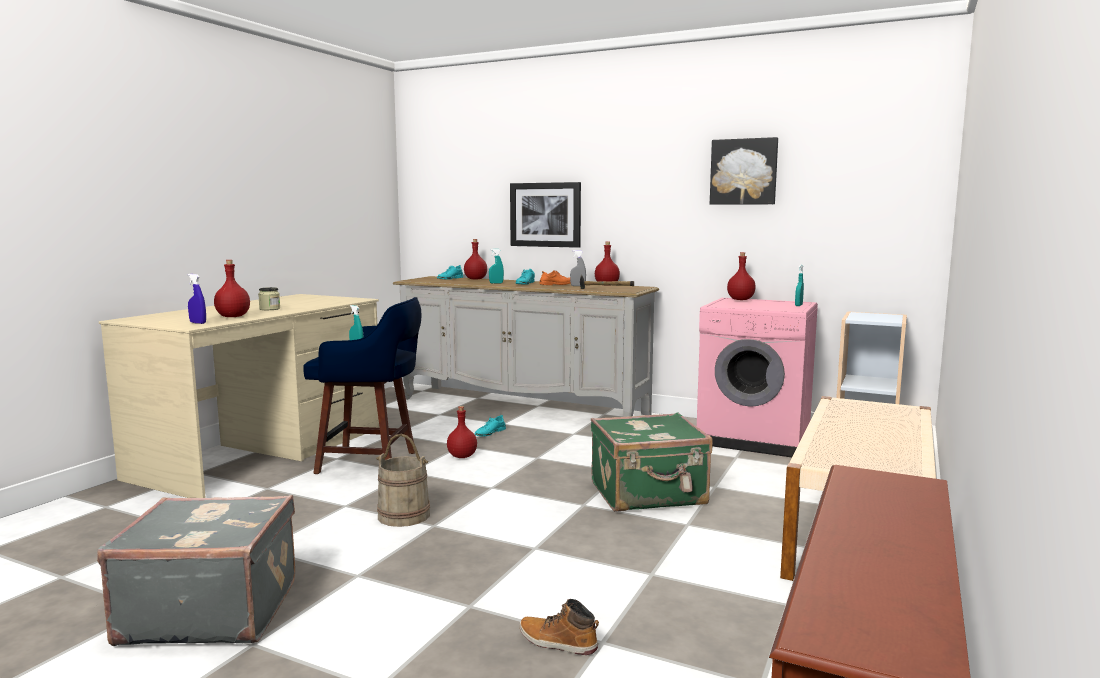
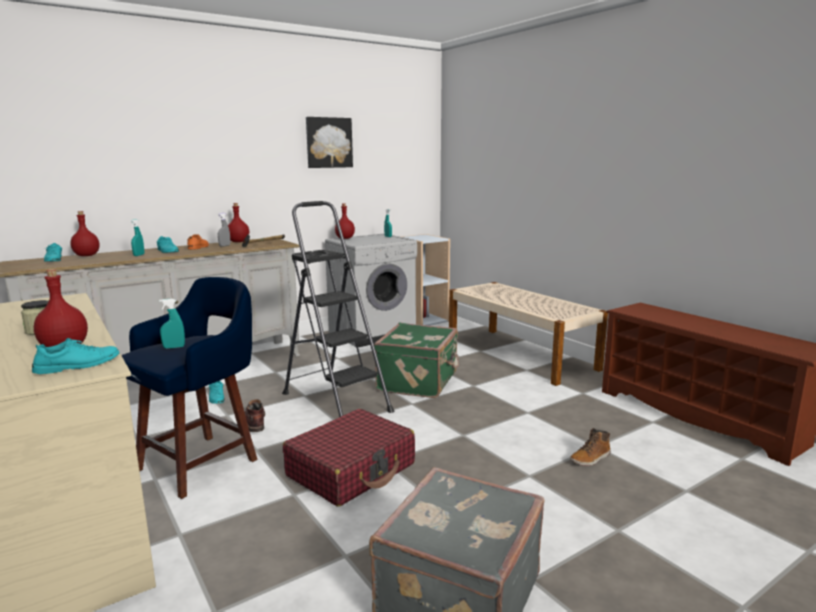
camera: 60 degrees left, 5 degrees up
(198, 323) = (78, 365): blue spray bottle -> turquoise shoe
(404, 515) = (351, 470): beige bucket -> red suitcase
(461, 456) = (254, 420): red bottle -> brown boot
(541, 472) = (335, 401): none -> step ladder
(545, 214) = (155, 180): picture -> none
(753, 440) = (373, 334): pink washing machine -> white washing machine

